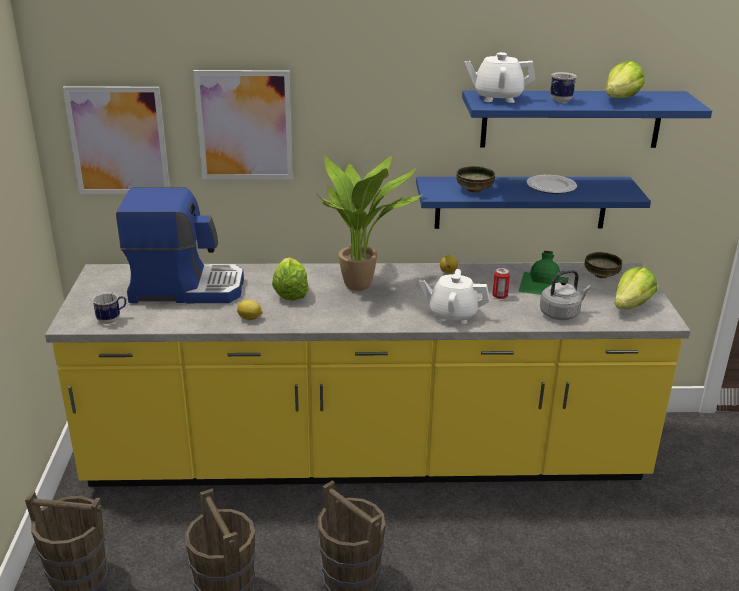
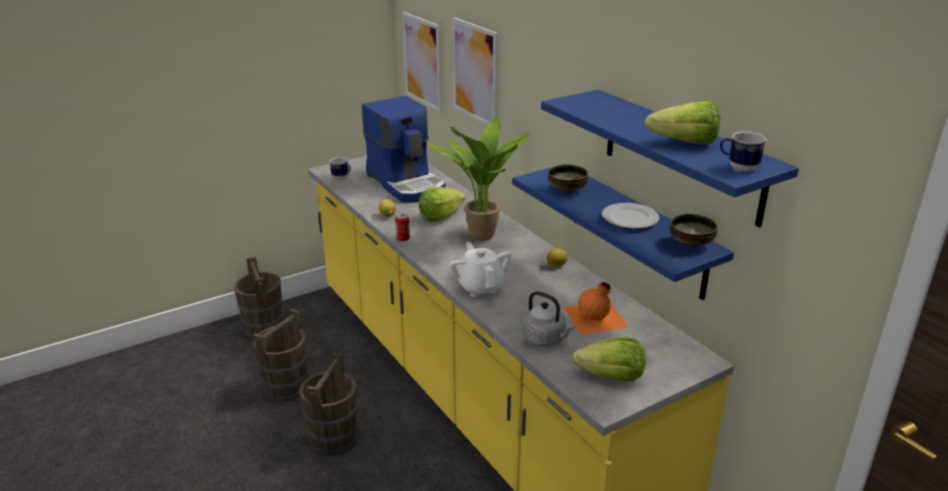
camera: 60 degrees right, 0 degrees up
(497, 98) = (594, 102): white teapot -> none
(500, 296) = (541, 300): can -> can (403, 239)
(544, 284) = (596, 317): green bottle -> orange bottle
(559, 101) = (628, 122): mug -> mug (738, 168)
(601, 275) = (660, 345): bowl -> bowl (691, 244)

